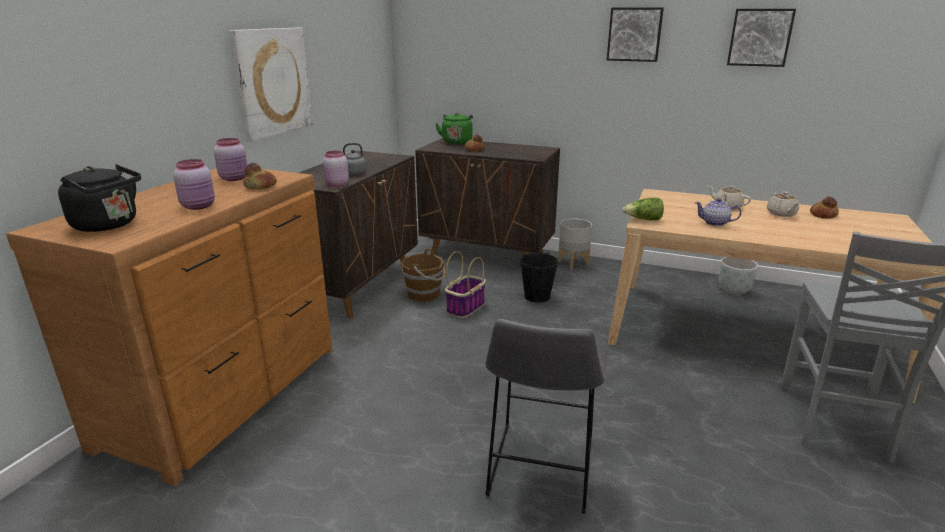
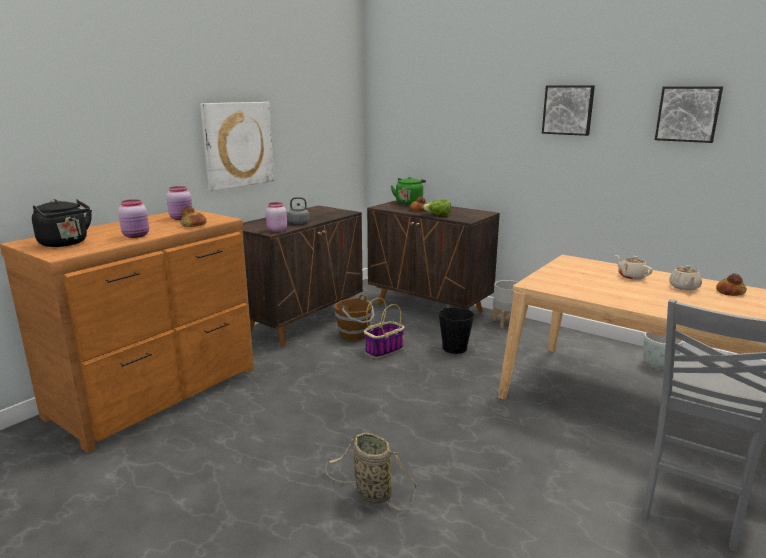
camera: 15 degrees right, 5 degrees down
(539, 471) = (370, 493): grey stool -> basket
(643, 220) = (534, 281): lettuce -> lettuce (438, 215)
(715, 223) = (604, 290): teapot -> none

